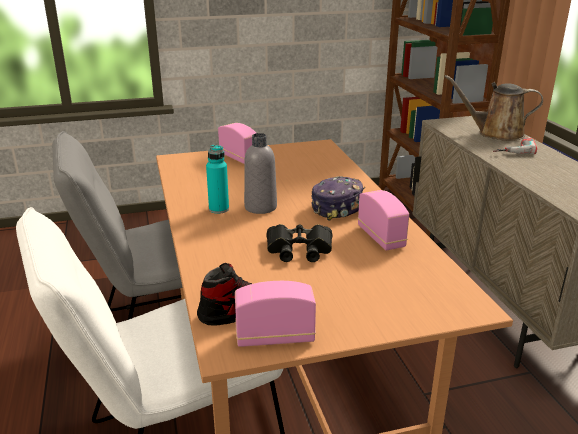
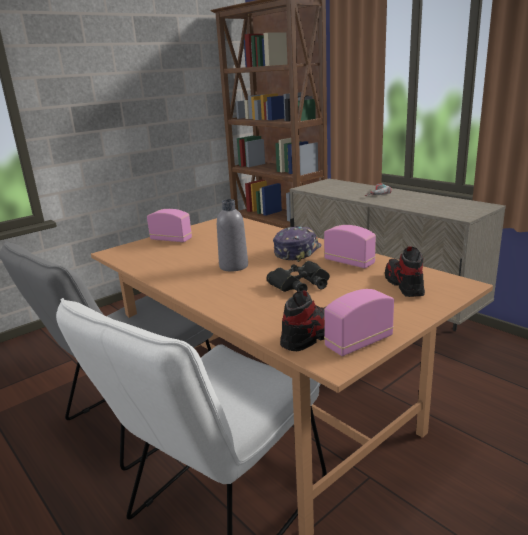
camera: 25 degrees left, 5 degrees down
(219, 209) = (200, 276): turquoise bottle -> none
(406, 285) = (404, 284): none -> shoe
(496, 133) = (350, 187): brown watering can -> none

